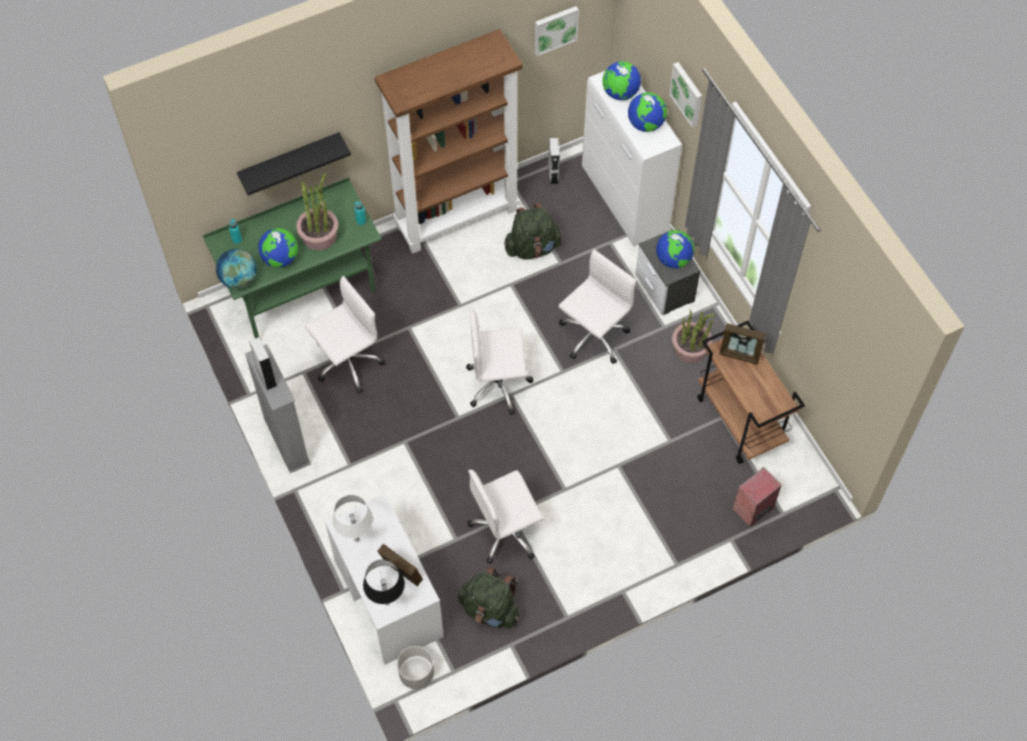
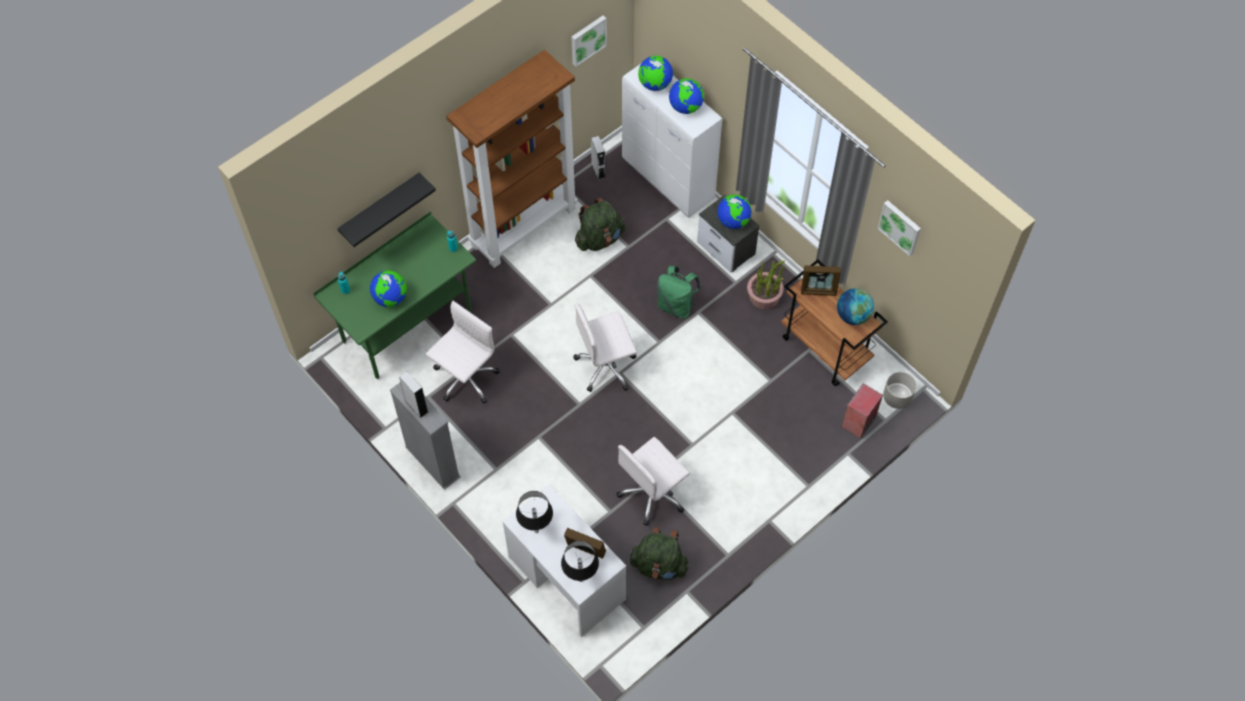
camera: 15 degrees left, 0 degrees up
(239, 279) = (358, 325): globe -> globe (853, 316)
(319, 235) = (419, 269): potted plant -> none
(356, 539) = (536, 531): white table lamp -> black table lamp
(416, 674) = (612, 638): grey planter -> grey planter (897, 398)
(592, 337) = (676, 305): white office chair -> green backpack
(687, 94) = (723, 72): picture -> picture (900, 226)

